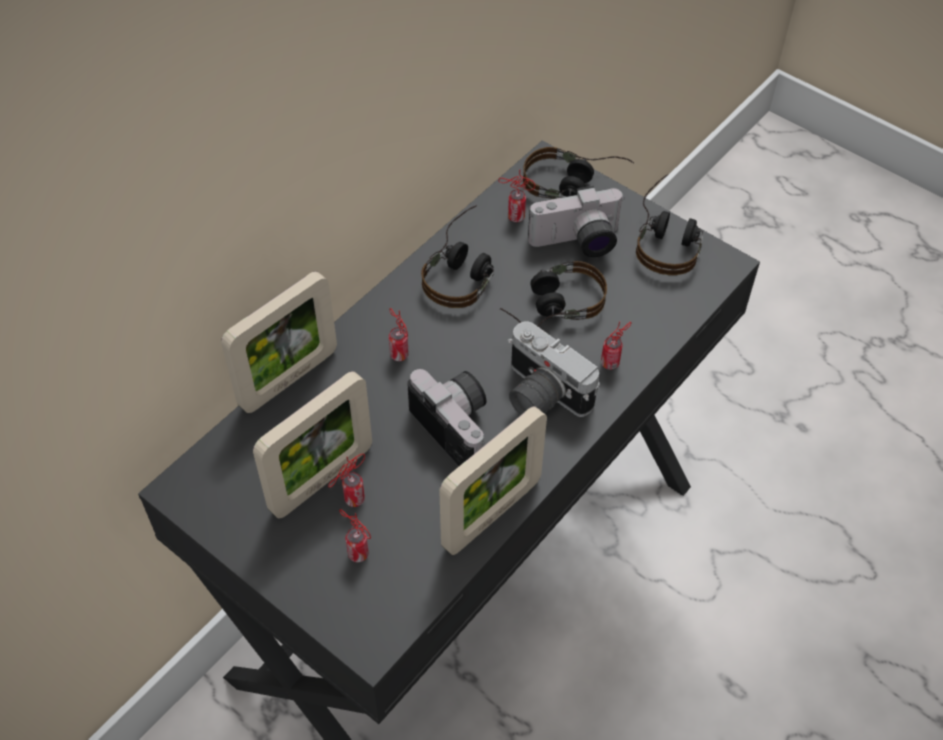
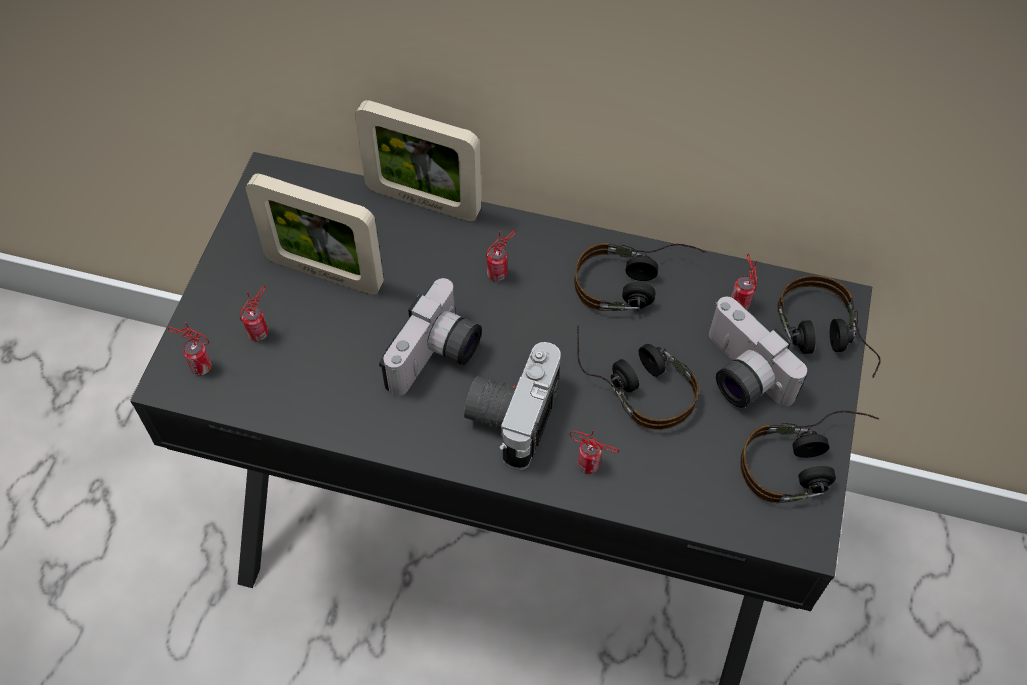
camera: 65 degrees right, 5 degrees up
(352, 501) = (312, 306): can -> can (199, 366)
(491, 514) = (347, 425): picture frame -> none

